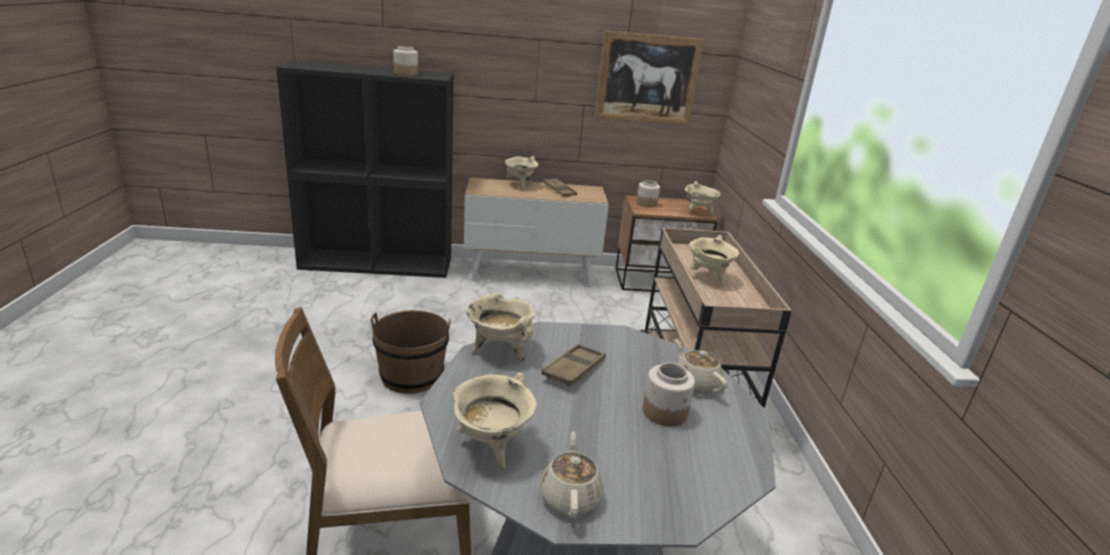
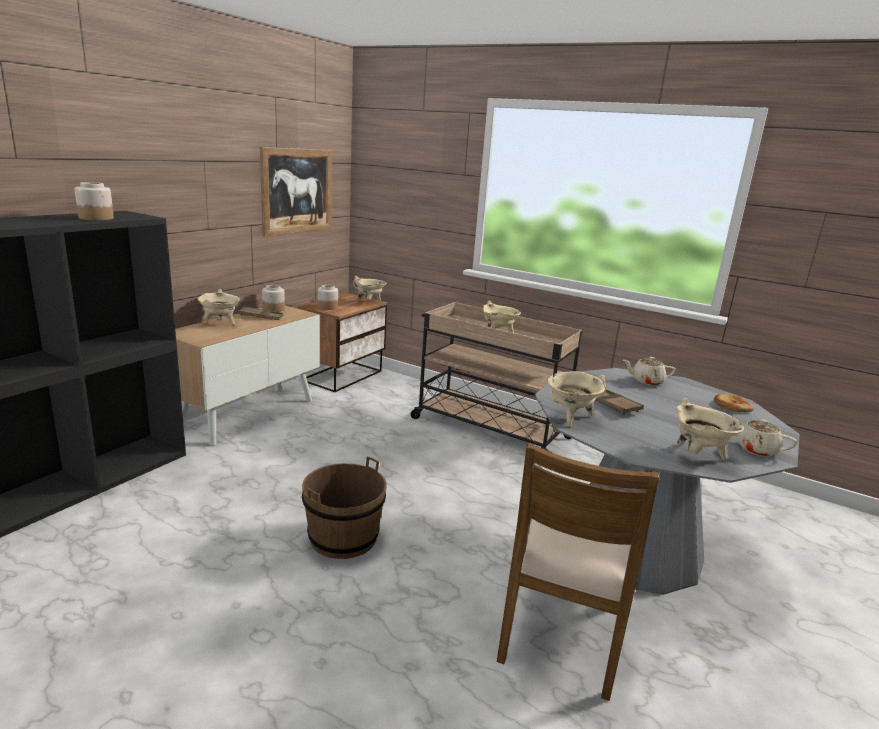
camera: 55 degrees left, 5 degrees down
(665, 412) = (675, 399): jar -> jar (274, 309)
(713, 465) = (731, 406): none -> bread

